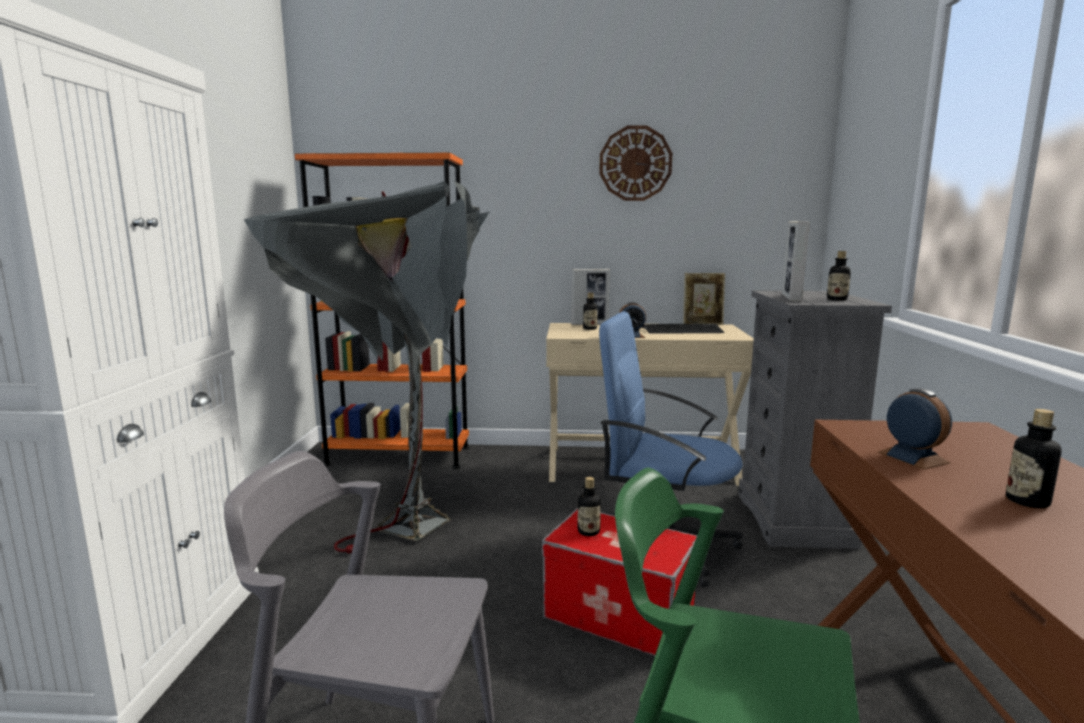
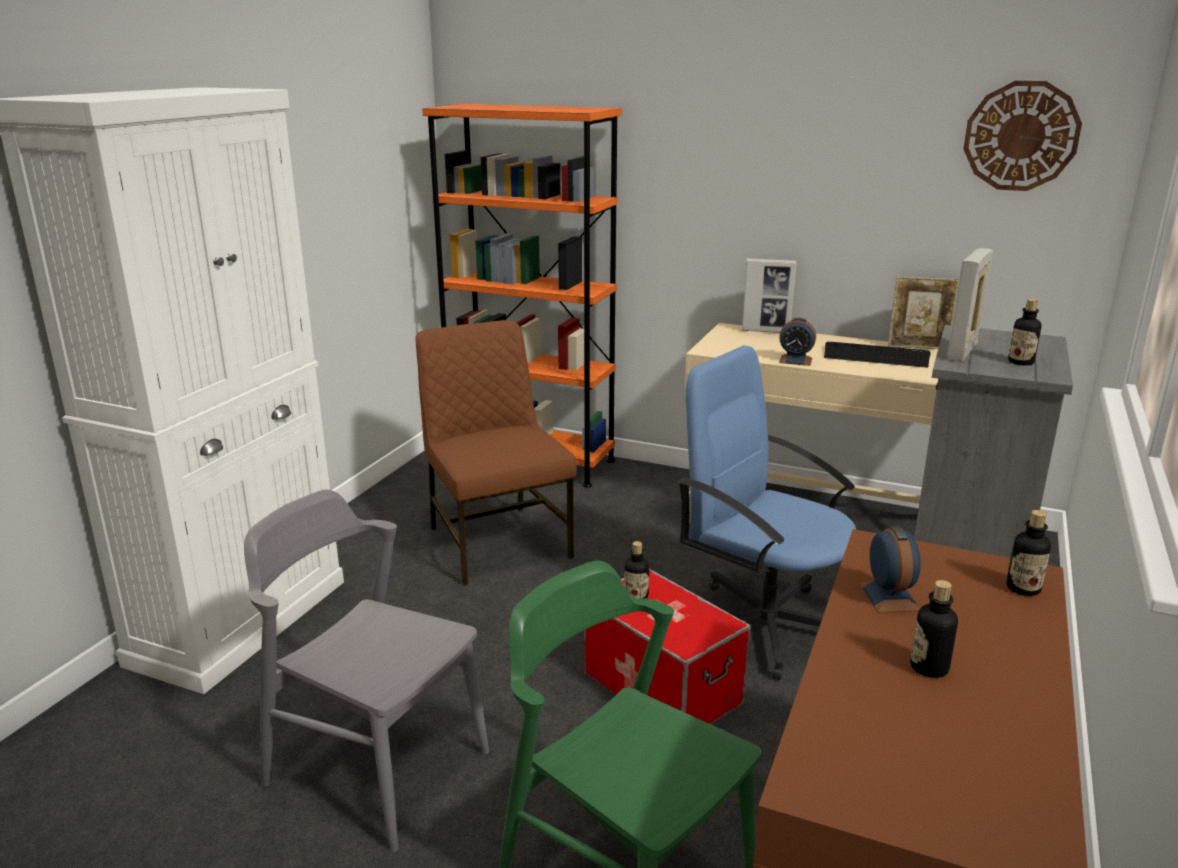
camera: 20 degrees right, 10 degrees up
(400, 521) = (497, 542): grey floor lamp -> brown chair
(590, 328) = (757, 340): bottle -> bottle (1023, 588)
(635, 163) = (846, 119): wall clock -> wall clock (1021, 136)

